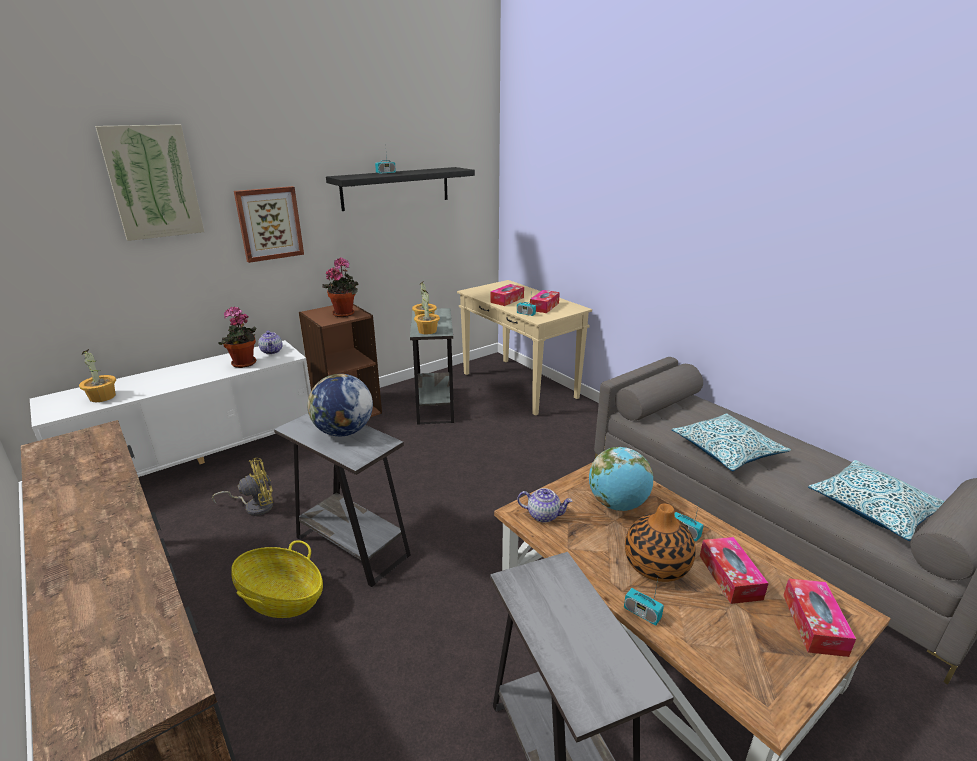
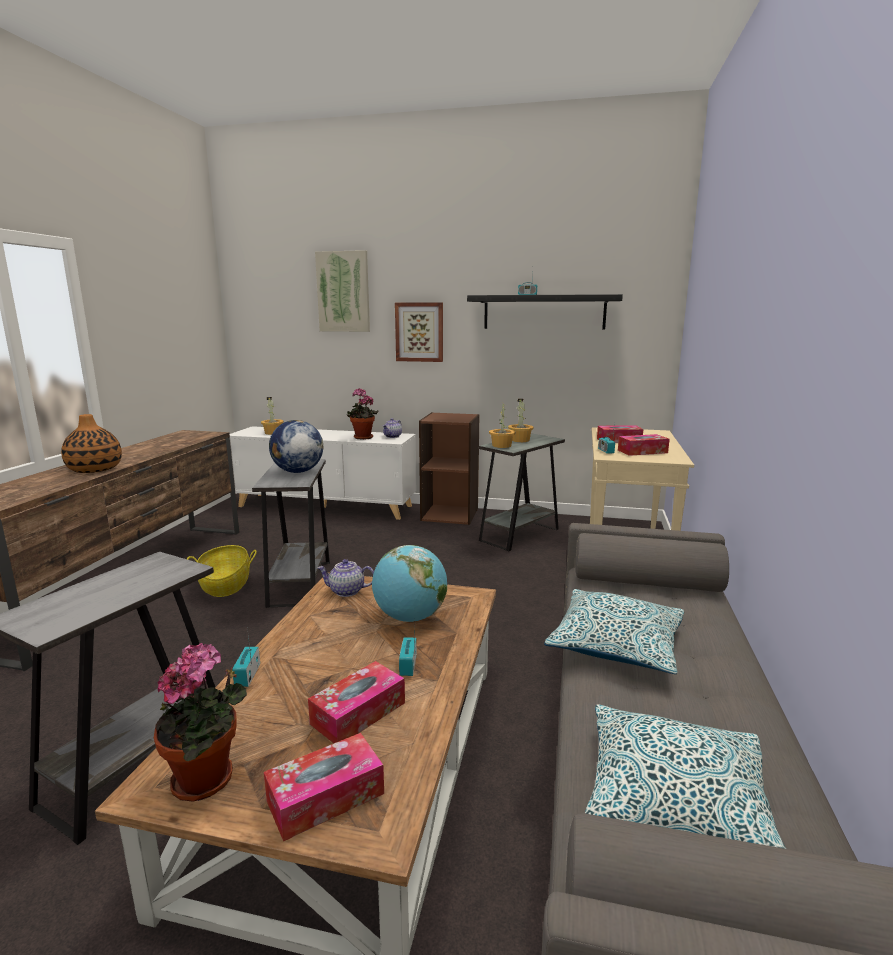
camera: 50 degrees right, 10 degrees down
(255, 506) = (302, 539): yellow fan -> none
(345, 313) = (455, 418): potted plant -> potted plant (208, 779)
(544, 515) = (346, 591): teapot -> teapot turned 120 degrees clockwise
(656, 565) = (332, 663): vase -> vase (95, 469)

